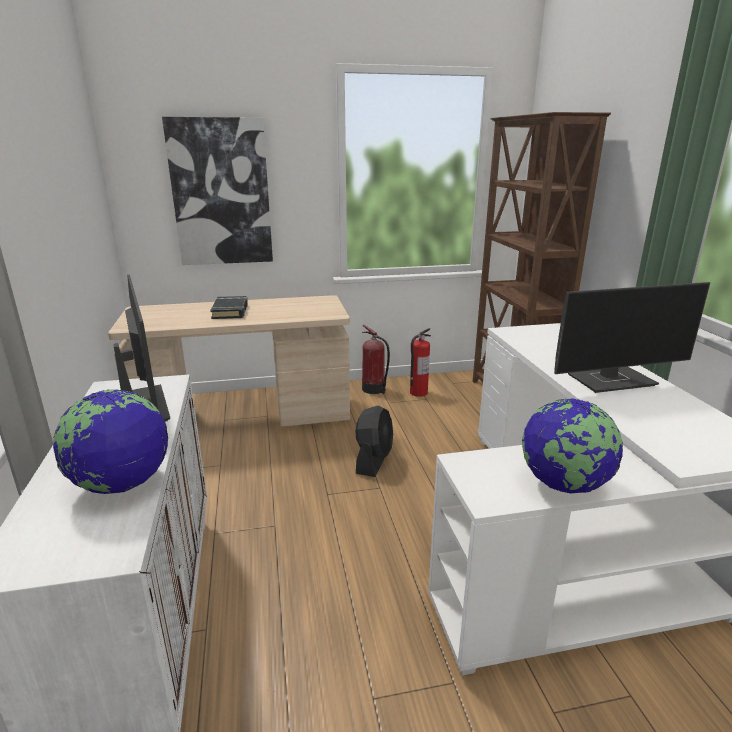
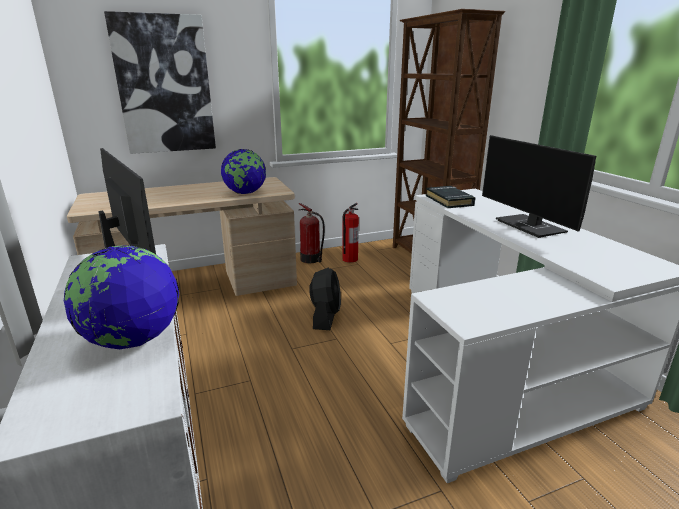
camera: 10 degrees left, 0 degrees up
(230, 311) = (182, 193): black book -> black book (449, 200)
(564, 485) = (525, 307): globe -> globe (245, 193)
(613, 380) = (531, 227): monitor -> monitor turned 90 degrees clockwise

